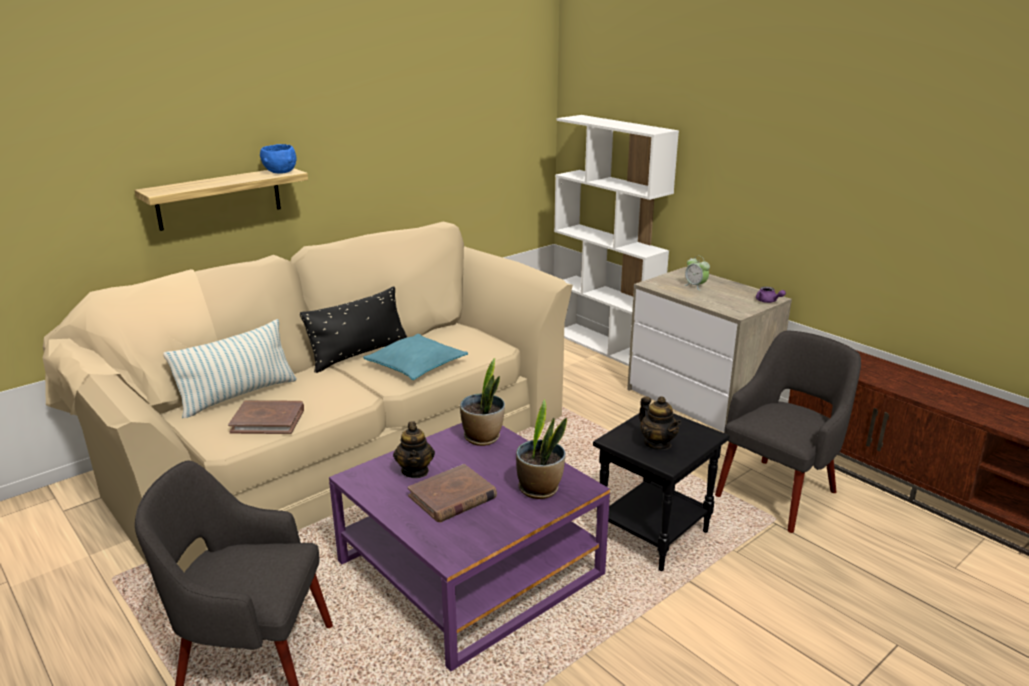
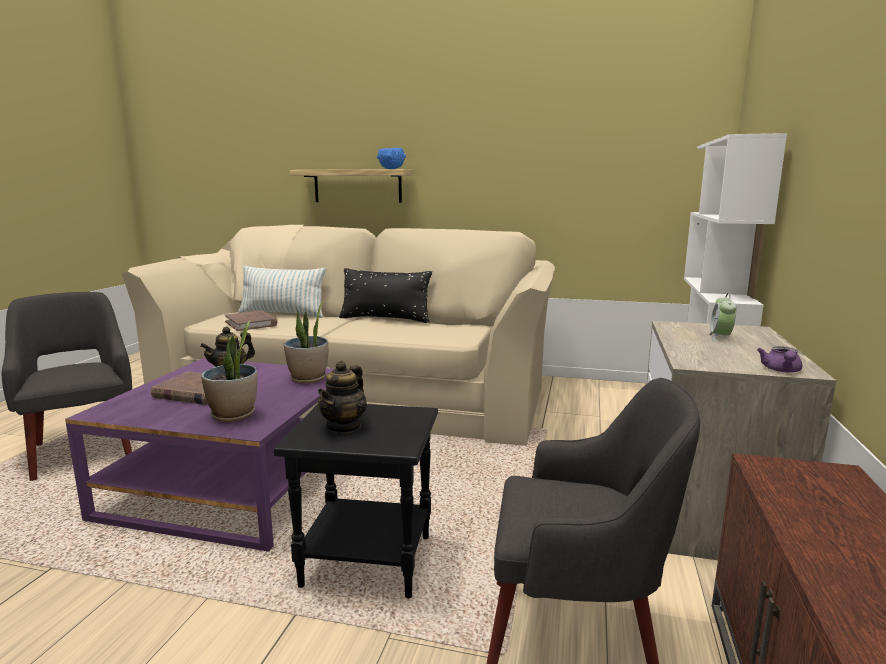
camera: 55 degrees right, 10 degrees down
(416, 366) = (389, 332): turquoise pillow -> none

